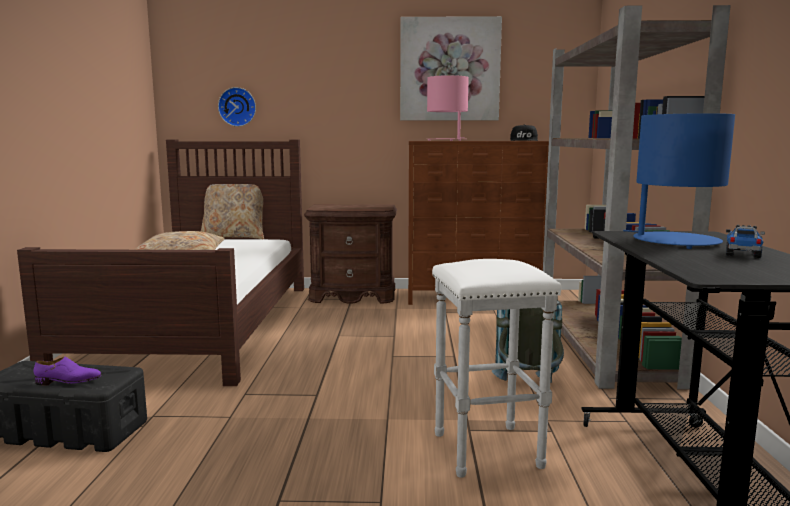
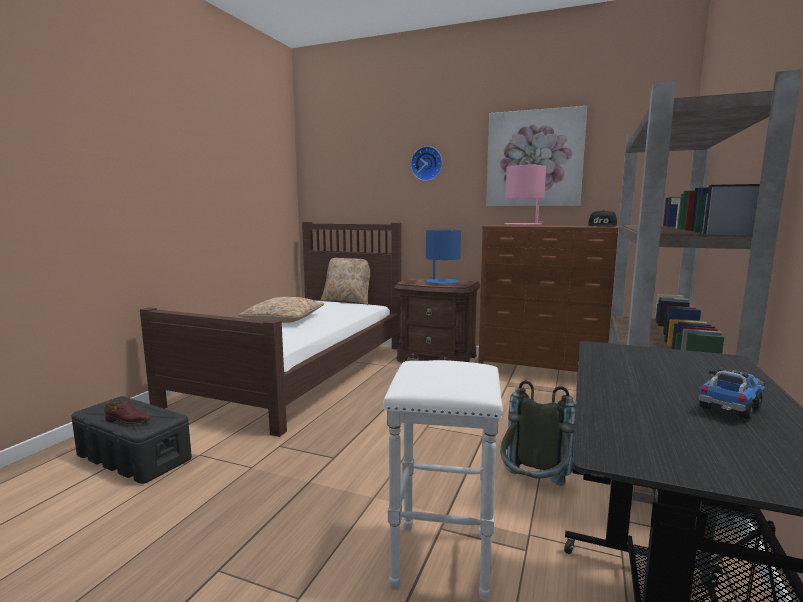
camera: 20 degrees right, 0 degrees up
(68, 381) = (127, 421): purple shoe -> brown shoe
(237, 107) = (355, 195): wall clock -> wall clock (427, 163)
(674, 241) = (659, 370): blue table lamp -> blue table lamp (442, 282)

